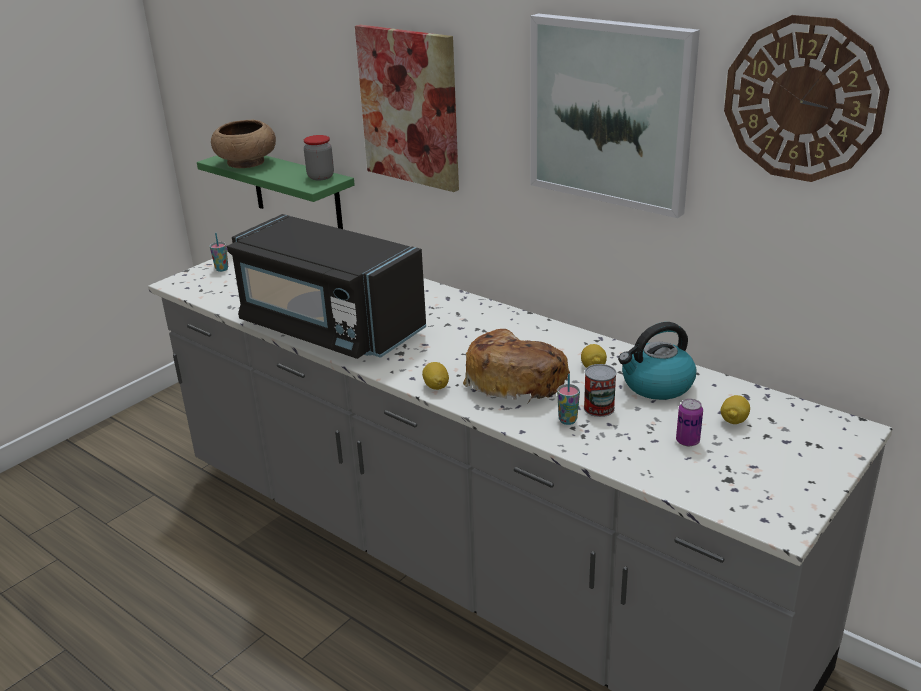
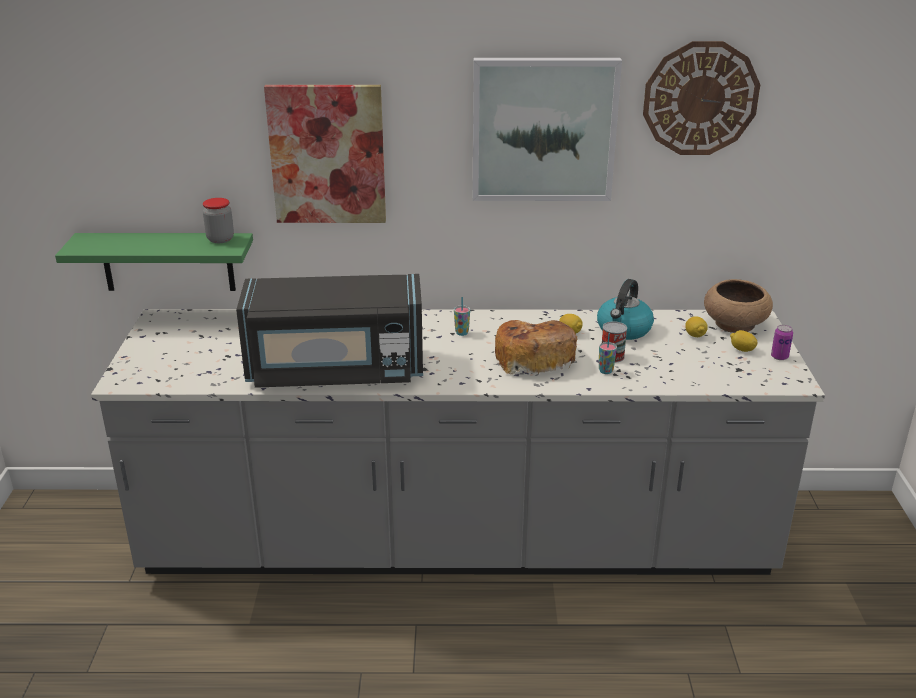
camera: 40 degrees left, 0 degrees up
(222, 269) = (147, 356): cup -> cup (462, 333)
(246, 163) = (117, 244): brown bowl -> brown bowl (735, 325)
(436, 386) = (488, 382): lemon -> lemon (742, 350)
(687, 441) = (688, 356): can -> can (779, 357)

